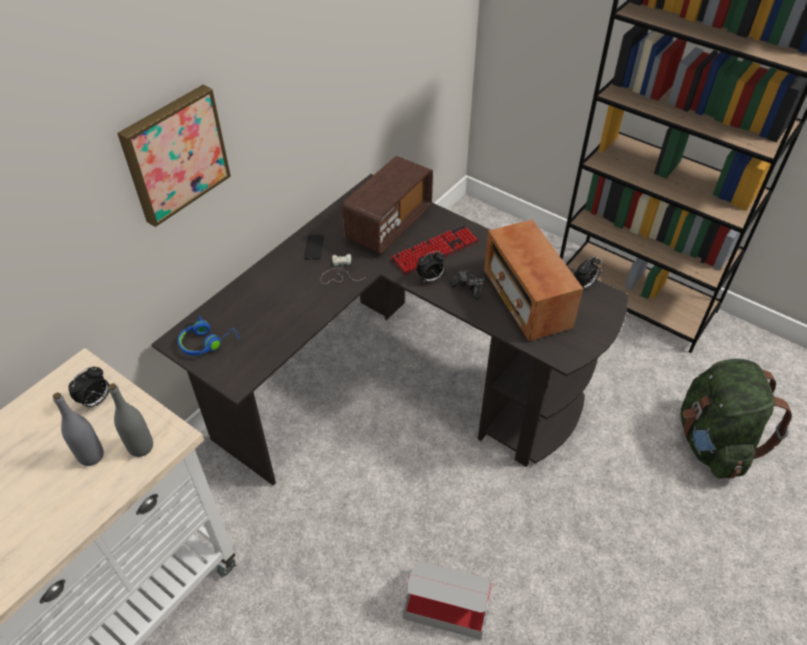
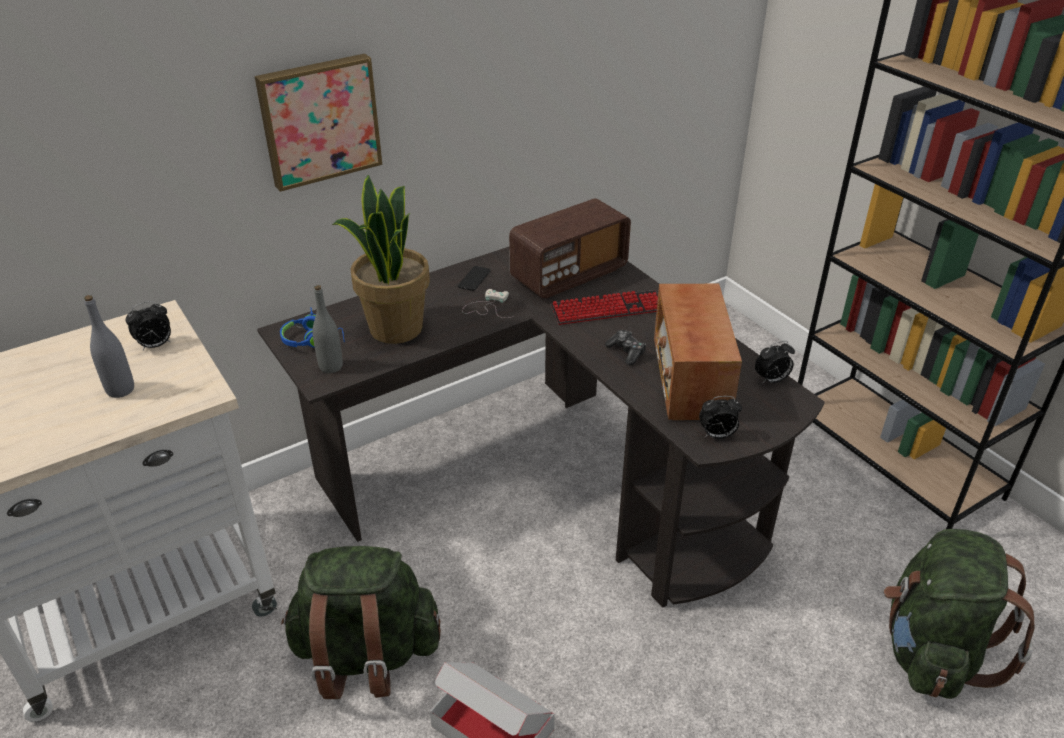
camera: 20 degrees right, 10 degrees down
(141, 447) = (170, 394): grey bottle -> grey bottle (331, 367)
(272, 313) = (395, 328): none -> potted plant
(326, 578) = (366, 655): none -> green backpack
(430, 279) = (586, 335): alarm clock -> alarm clock (717, 435)

